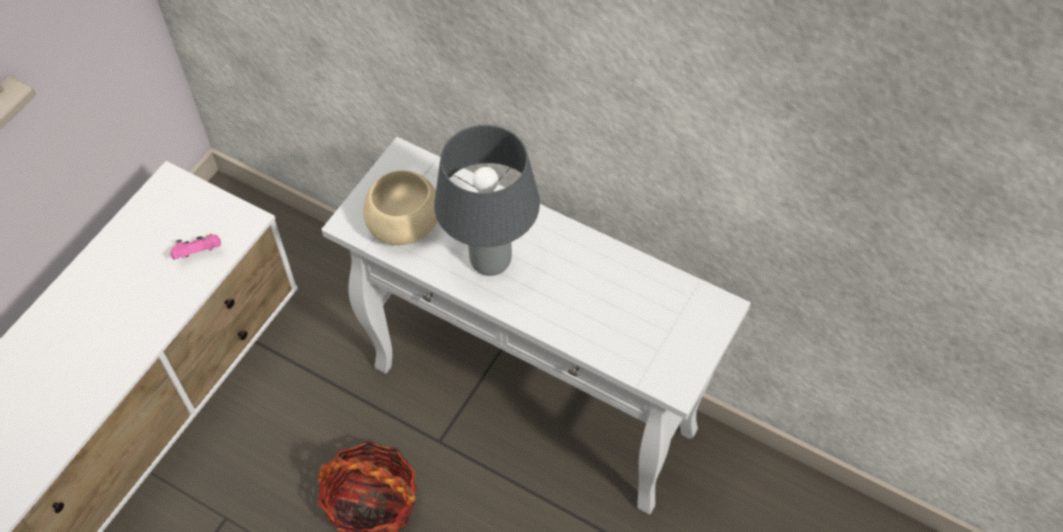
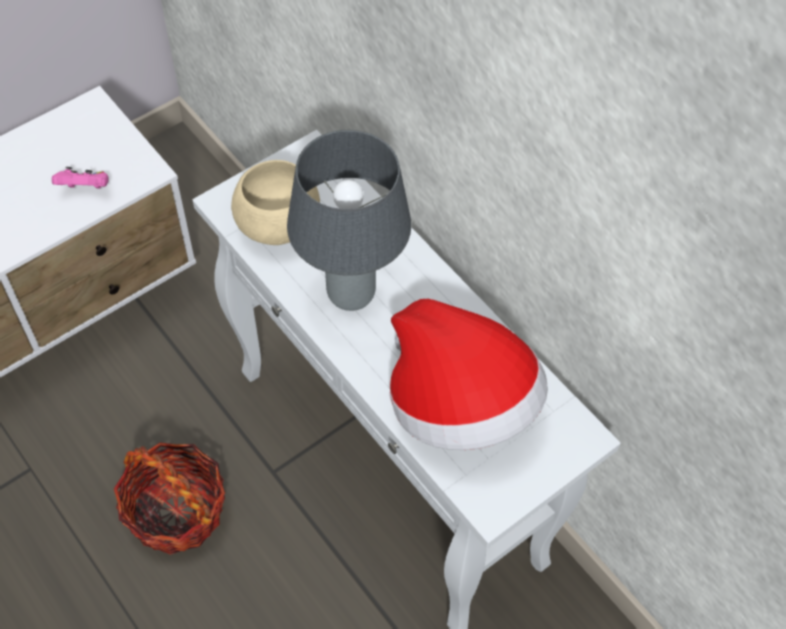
camera: 20 degrees right, 0 degrees up
(617, 317) = (460, 404): none -> hat

